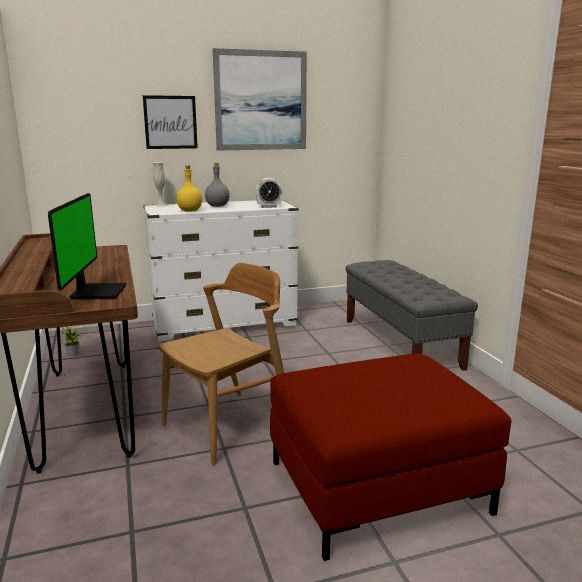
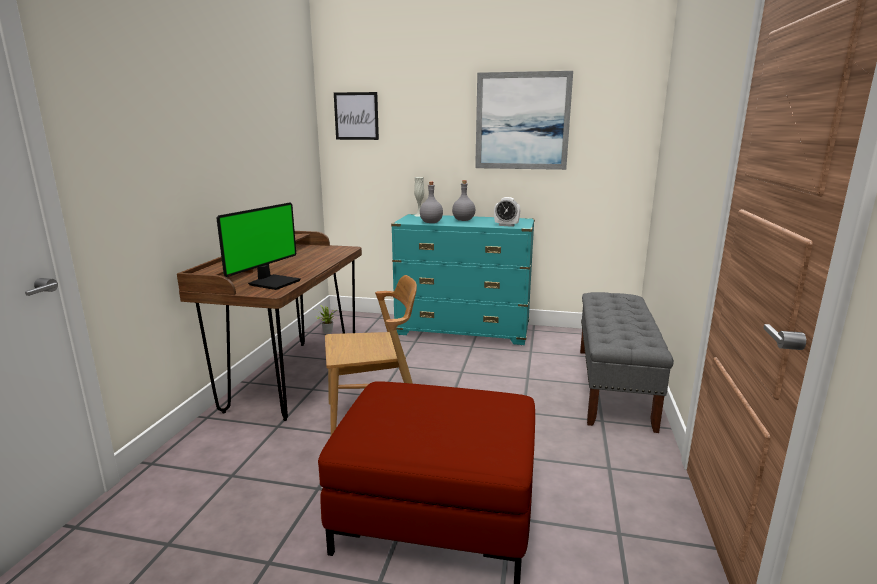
camera: 30 degrees right, 0 degrees up
(170, 122) = (435, 141): picture -> picture (356, 116)
(189, 211) = (431, 222): yellow bottle -> grey bottle
(224, 324) = (463, 330): white dresser -> turquoise dresser

